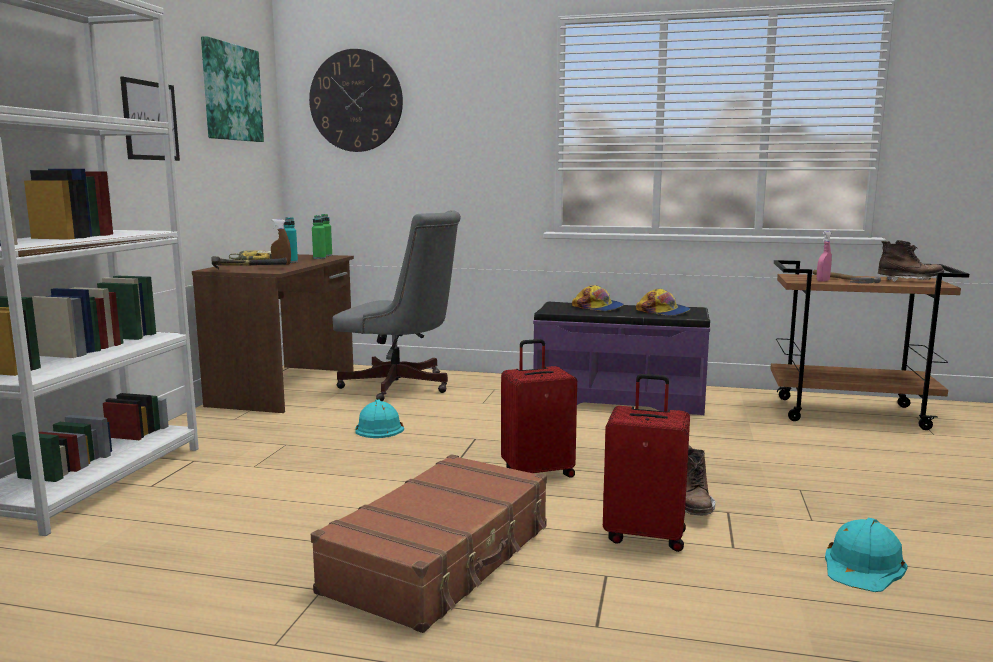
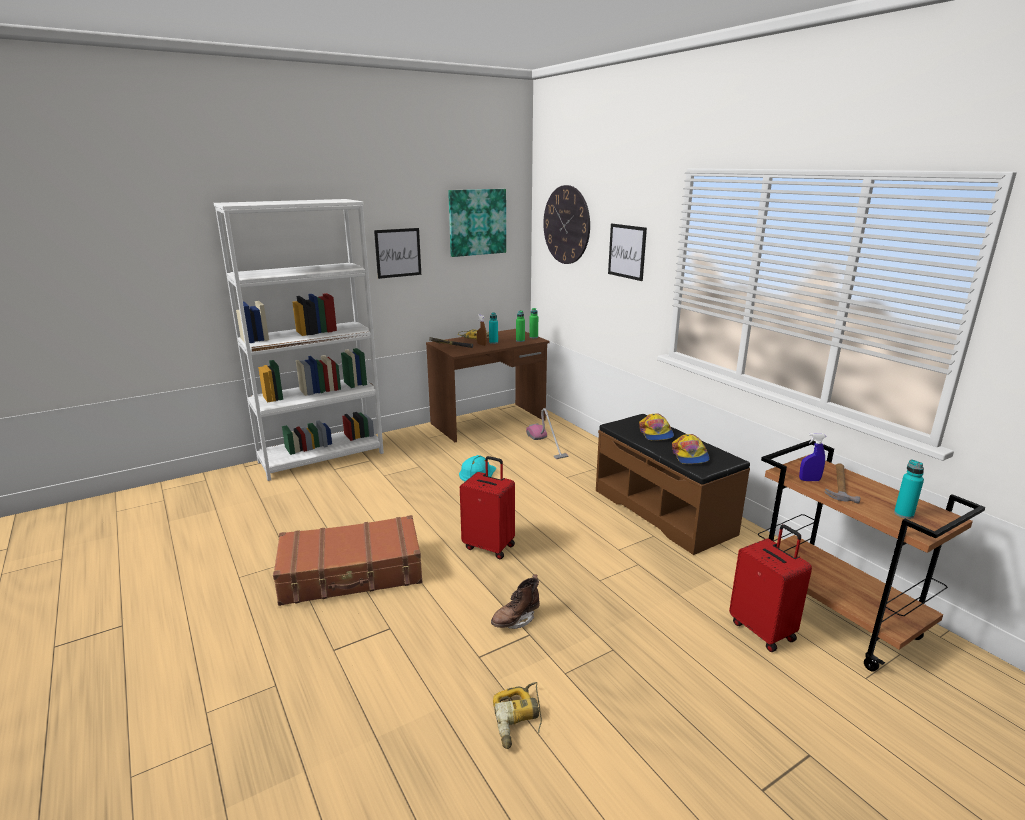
camera: 45 degrees right, 10 degrees up
(402, 387) = (546, 445): grey office chair -> vacuum cleaner
(472, 120) = (627, 251): none -> picture
(619, 398) = (663, 511): purple bench -> brown bench
(645, 535) = (454, 619): red suitcase -> red suitcase (763, 630)
(823, 281) = (809, 480): pink spray bottle -> blue spray bottle
(863, 565) = (519, 720): turquoise hard hat -> power drill
(909, 281) = (903, 514): brown boot -> turquoise bottle

